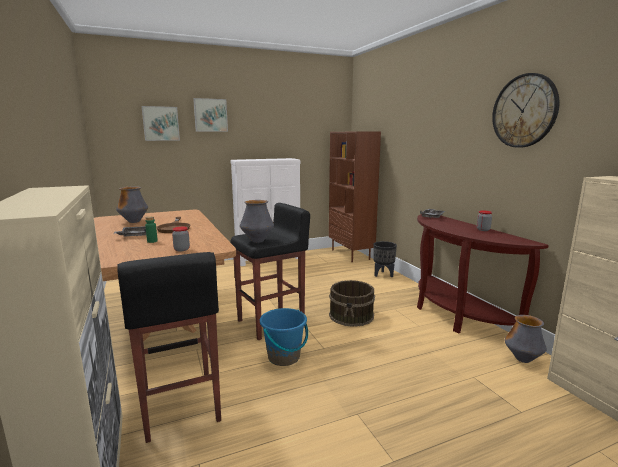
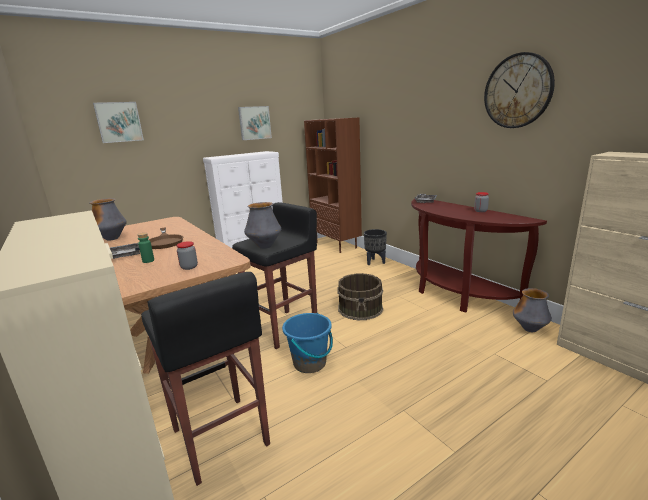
camera: 10 degrees left, 5 degrees up
(210, 115) = (175, 109): picture -> picture (254, 123)

